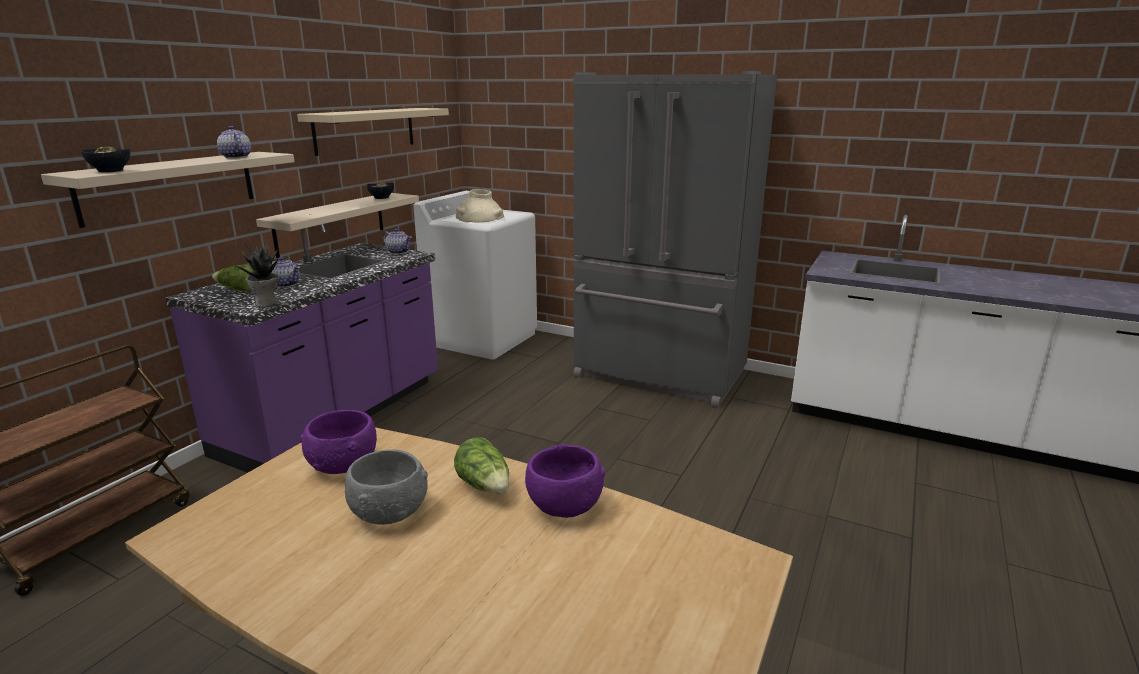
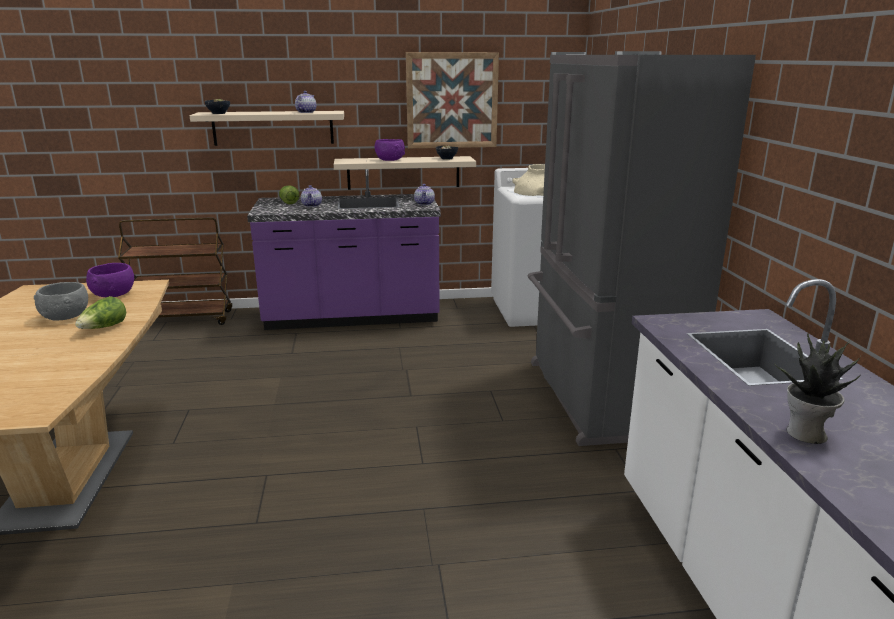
camera: 55 degrees right, 0 degrees up
(267, 303) = (272, 212): potted plant -> potted plant (805, 434)
(365, 130) = (452, 100): beige shelf -> picture
(563, 505) = (89, 350): purple bowl -> purple bowl (389, 160)

